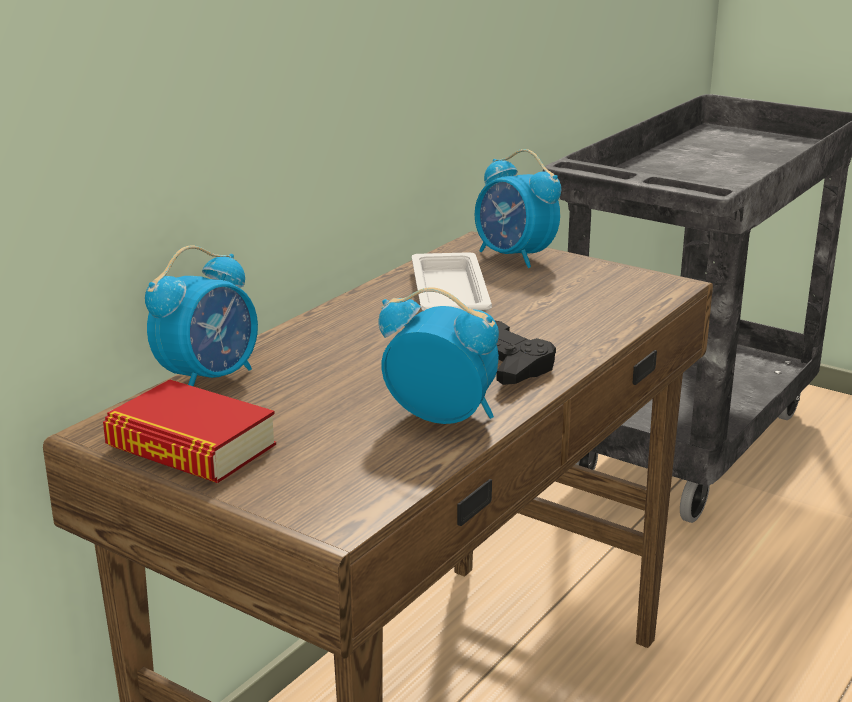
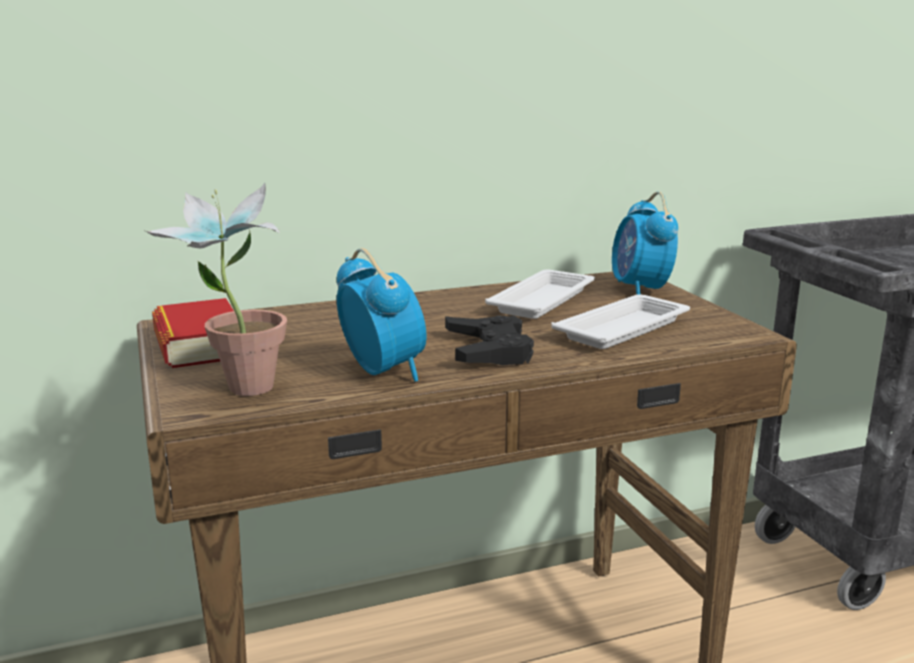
camera: 35 degrees right, 5 degrees down
(209, 378) = (284, 313): alarm clock -> none
(344, 486) = (236, 392): none -> potted plant
(570, 307) = (624, 329): none -> white tray

